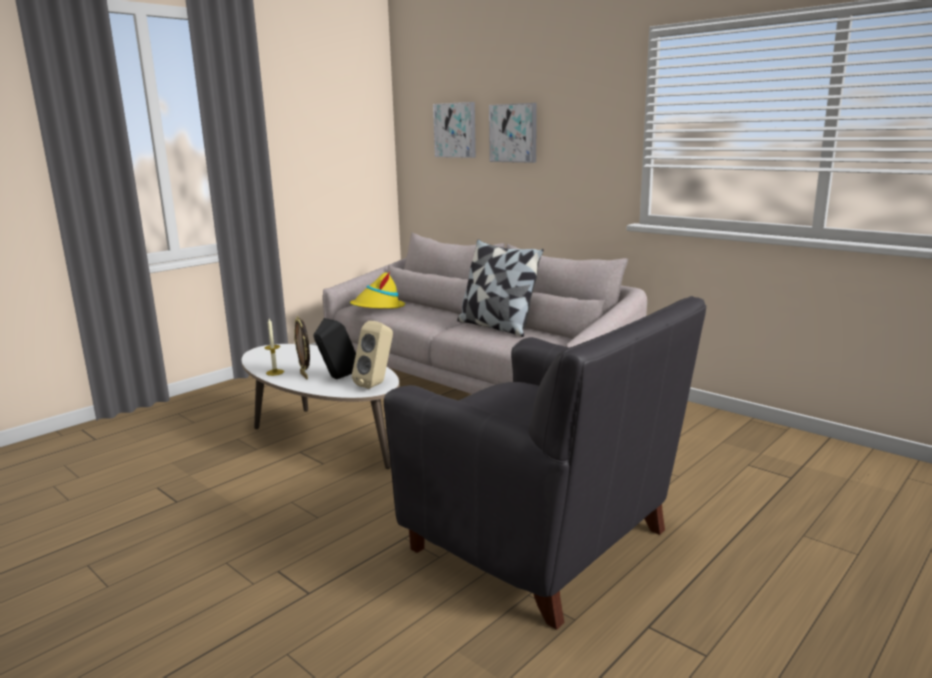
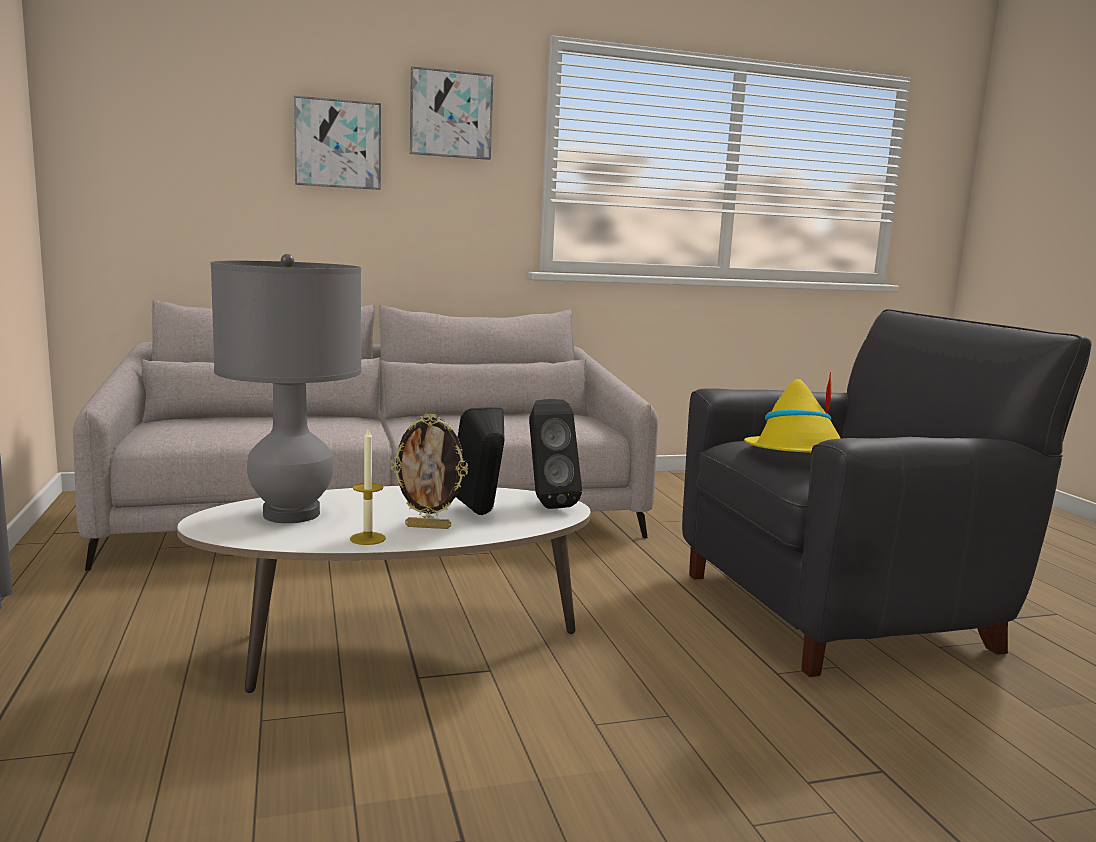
camera: 60 degrees left, 5 degrees down
(291, 354) = (291, 514): none -> grey table lamp
(377, 384) = (547, 503): beige speaker -> black speaker
(378, 308) = (207, 430): yellow hat -> yellow hat (798, 455)
(456, 130) = (209, 128): picture -> picture (450, 114)
(496, 326) = (449, 419): pillow -> none

